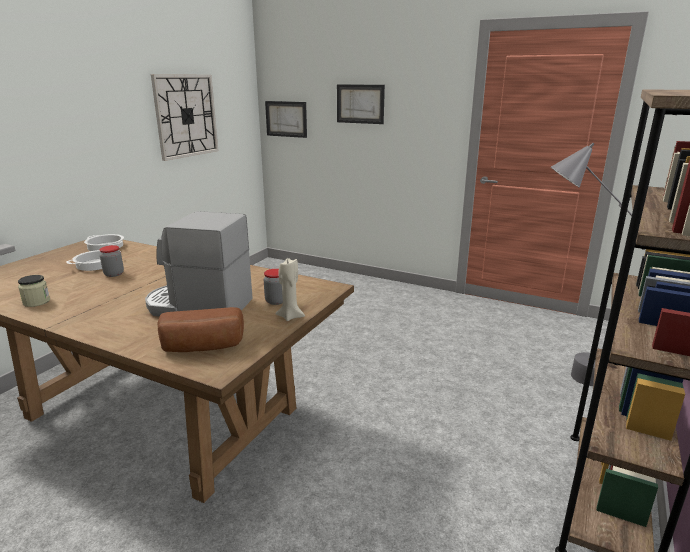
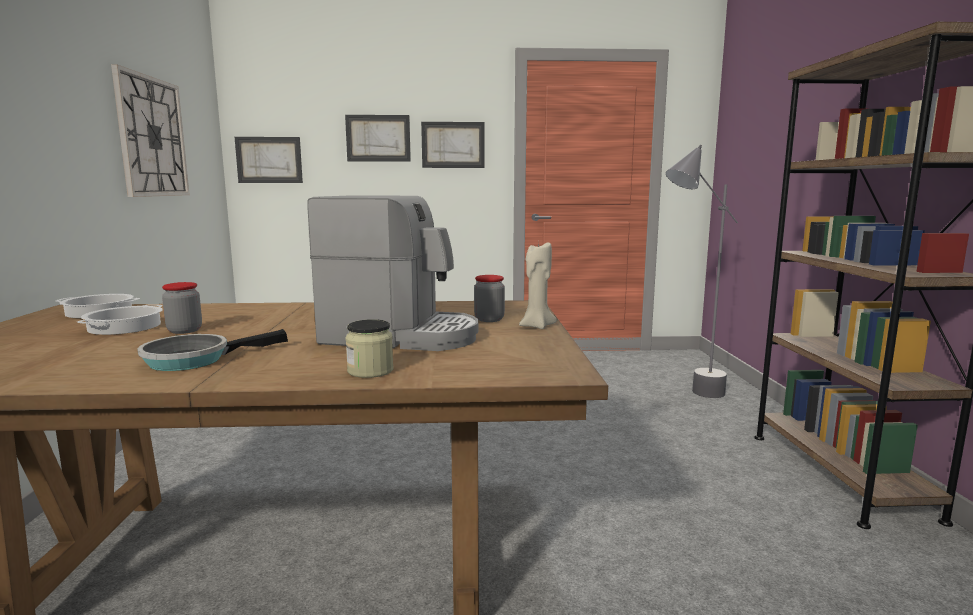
camera: 30 degrees left, 10 degrees down
(36, 302) = (97, 371): jar -> jar (370, 371)
(81, 302) = (194, 359): none -> frying pan
(198, 307) = (401, 336): coffee machine -> coffee machine turned 150 degrees counterclockwise
(202, 347) = (495, 362): bread -> none
(418, 111) = (453, 145): none -> picture

